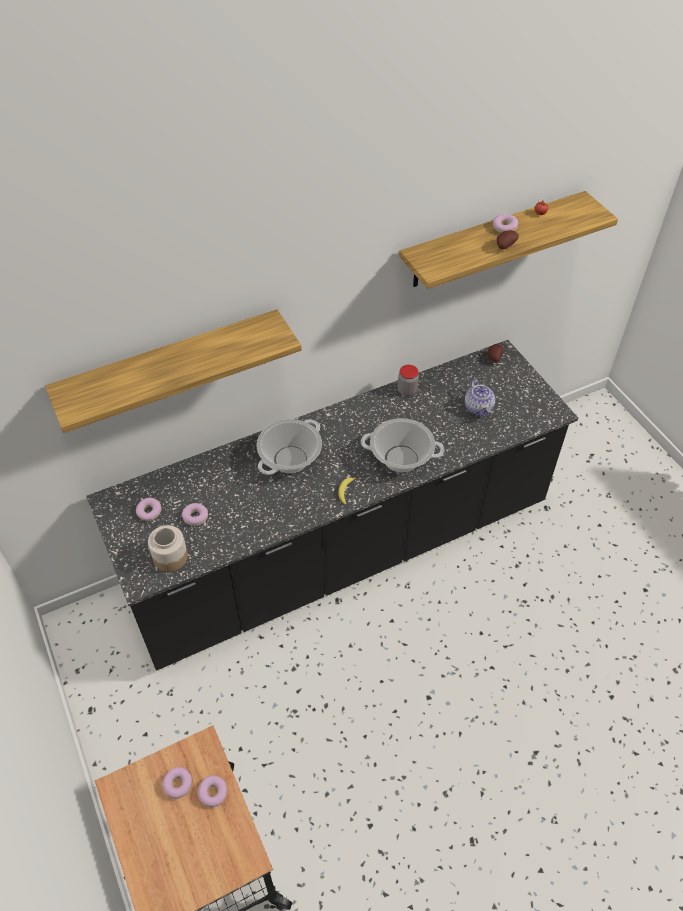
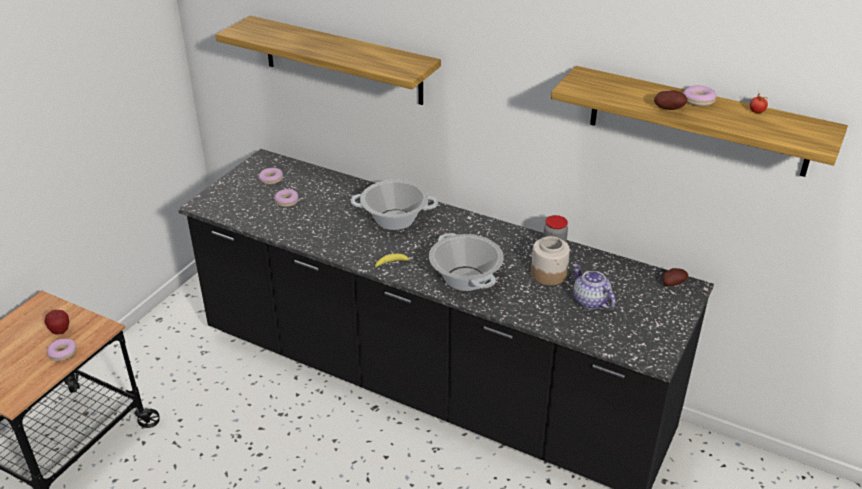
camera: 55 degrees right, 15 degrees down
(170, 556) = (237, 207): jar -> jar (549, 274)
(178, 784) = (60, 331): donut -> apple
(479, 408) = (590, 301): teapot -> teapot turned 105 degrees clockwise

